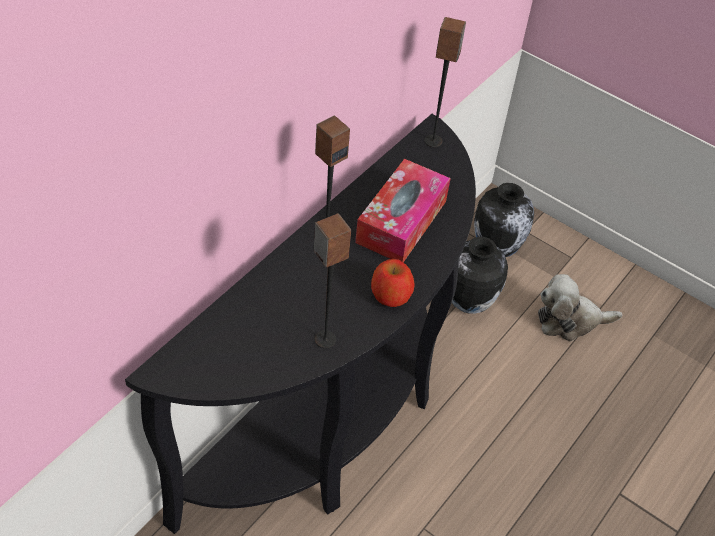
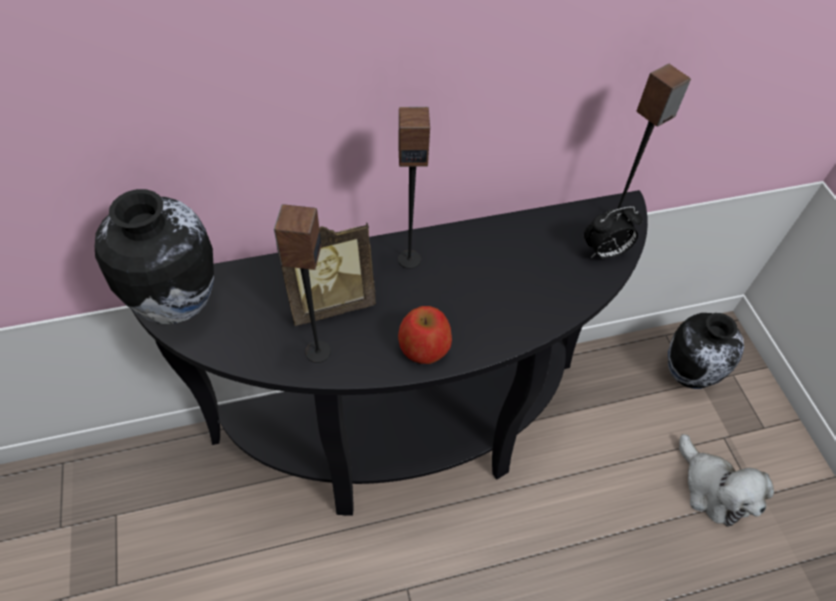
camera: 40 degrees right, 5 degrees up
(300, 302) = (330, 302): none -> picture frame
(401, 221) = (505, 280): tissue box -> none
(447, 168) = (604, 252): none -> alarm clock
(467, 304) = (617, 409): vase -> vase (177, 305)
(570, 320) = (713, 489): plush toy -> plush toy turned 150 degrees counterclockwise

